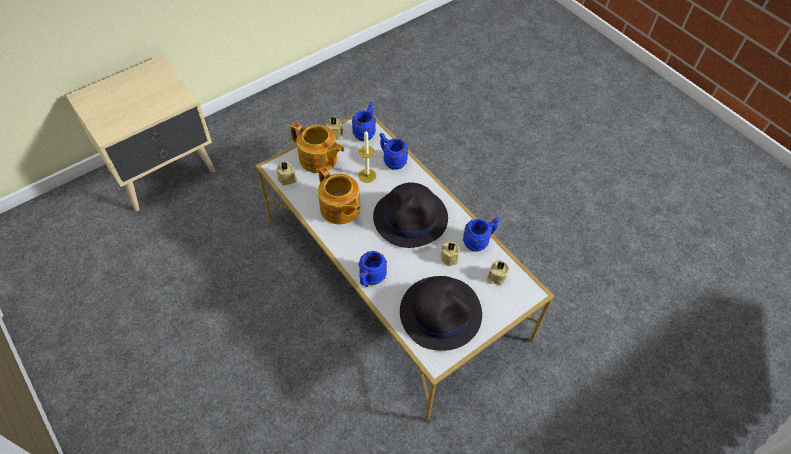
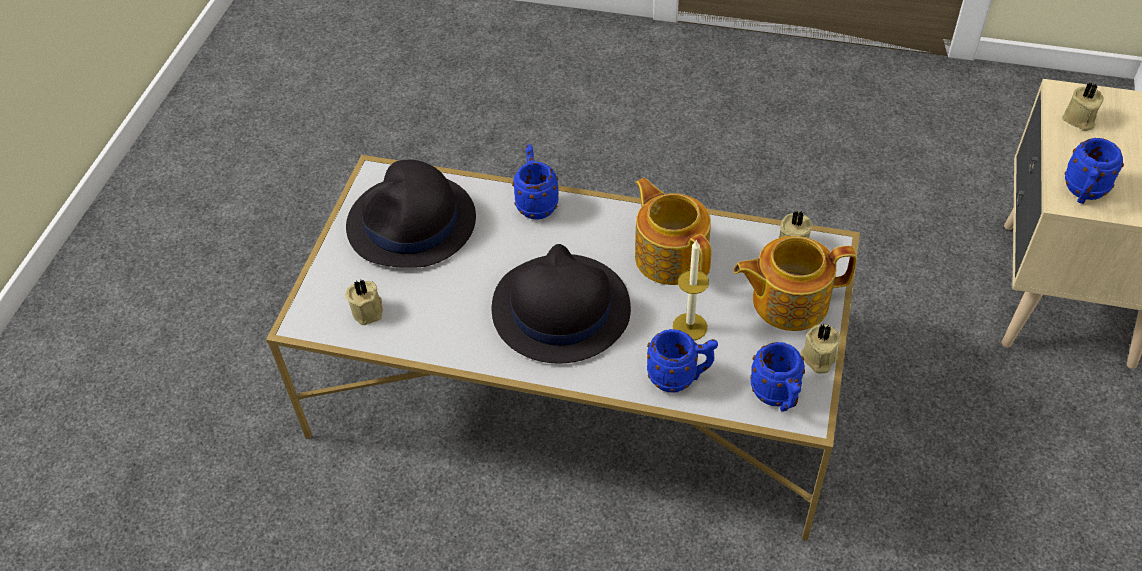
camera: 145 degrees right, 5 degrees down
(340, 209) = (671, 255): teapot -> teapot turned 45 degrees clockwise
(450, 257) = (455, 294): beige candle -> beige candle (1079, 119)
(479, 241) = (429, 342): blue mug -> blue mug (1083, 193)

